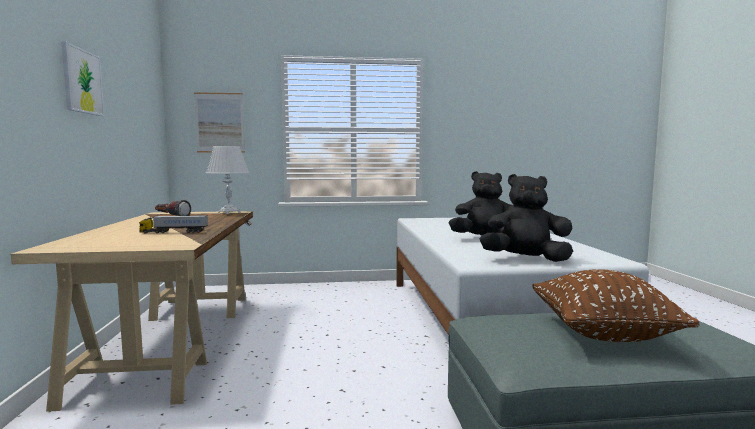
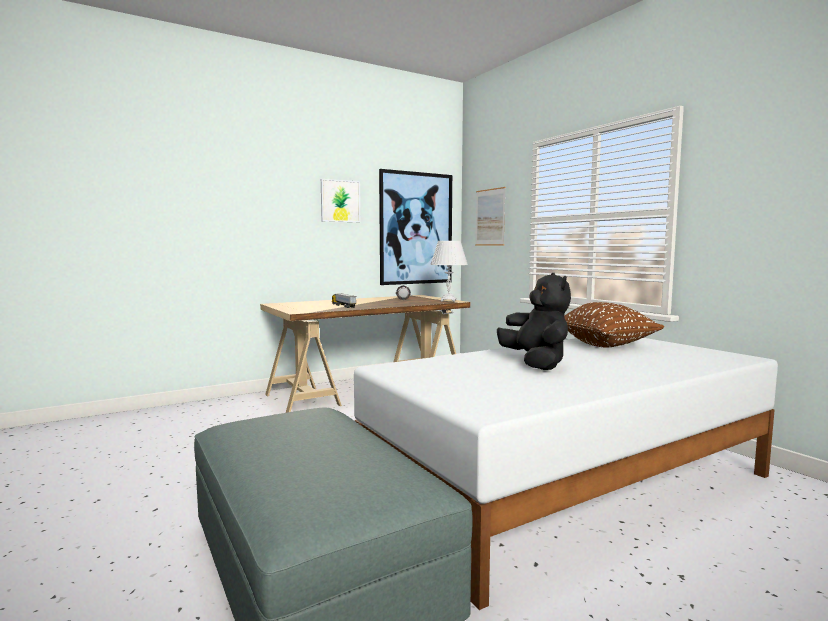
camera: 65 degrees right, 0 degrees up
(141, 129) = (416, 228): none -> picture
(525, 259) = (432, 380): black plush toy -> none
(603, 333) = (297, 447): brown pillow -> brown pillow (605, 345)

